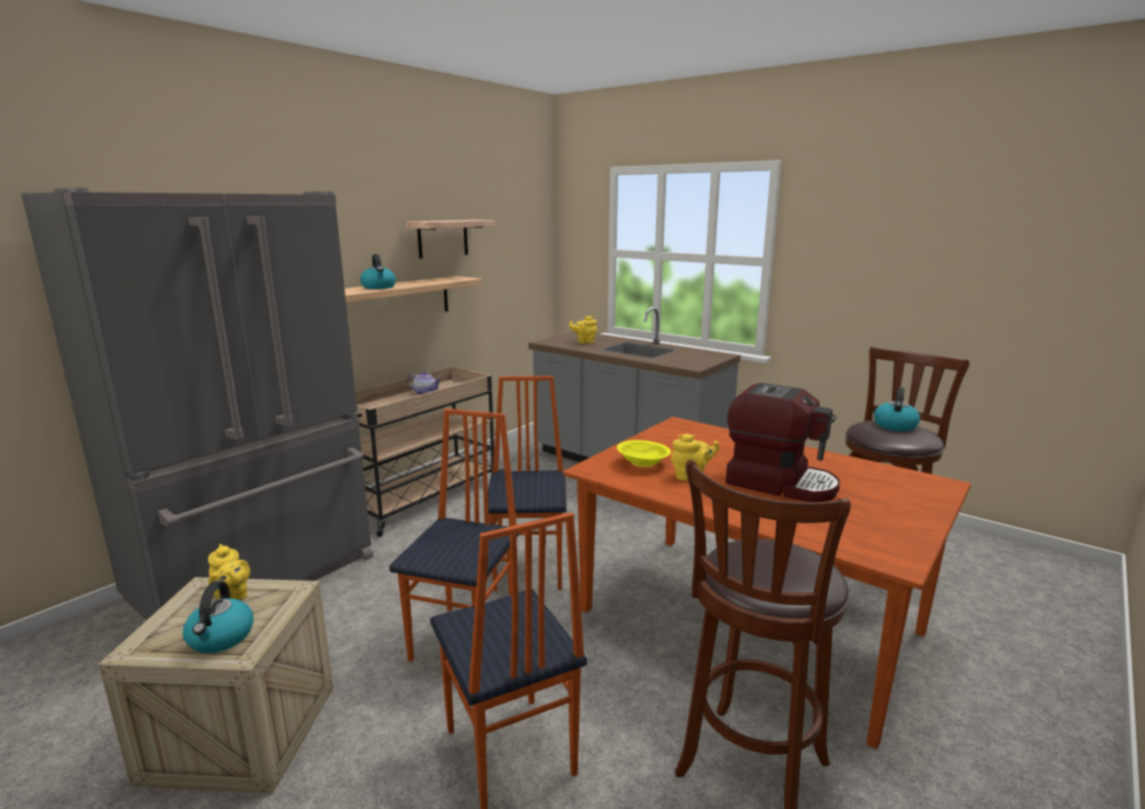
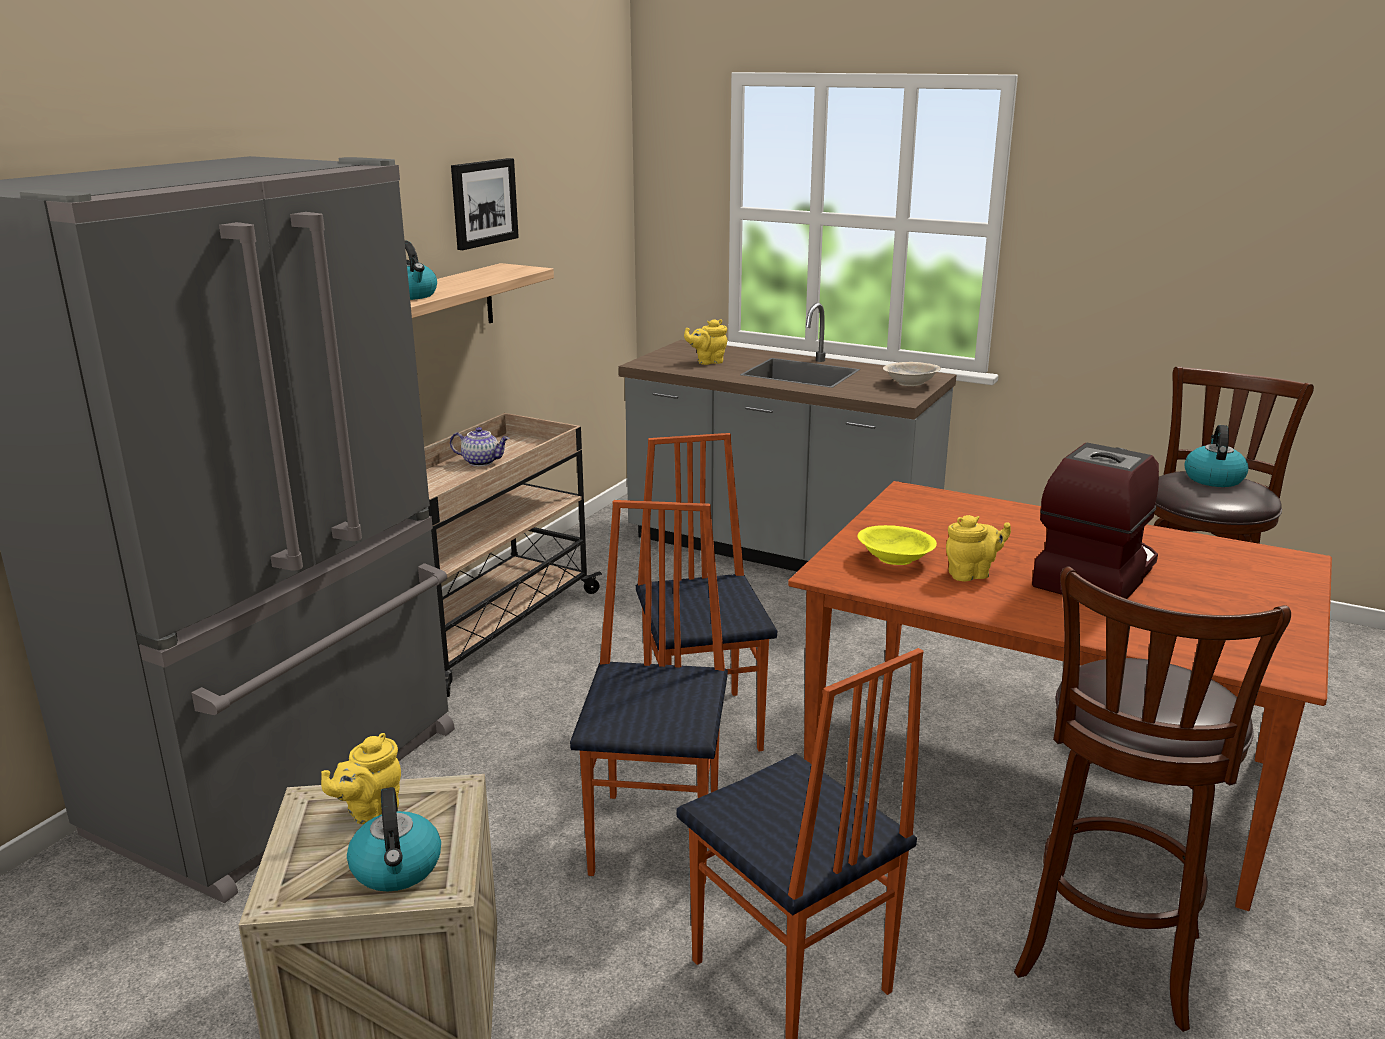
camera: 10 degrees left, 5 degrees up
(232, 597) = (369, 810): yellow teapot -> yellow teapot turned 90 degrees clockwise
(443, 238) = (483, 203): shelf -> picture
(705, 359) = (910, 384): none -> beige bowl
(780, 483) = (1094, 575): coffee machine -> coffee machine turned 75 degrees counterclockwise

